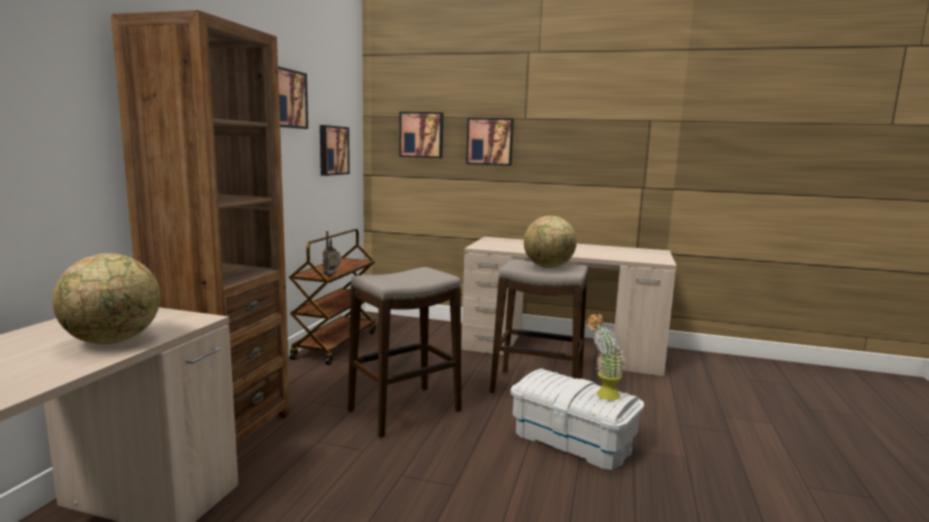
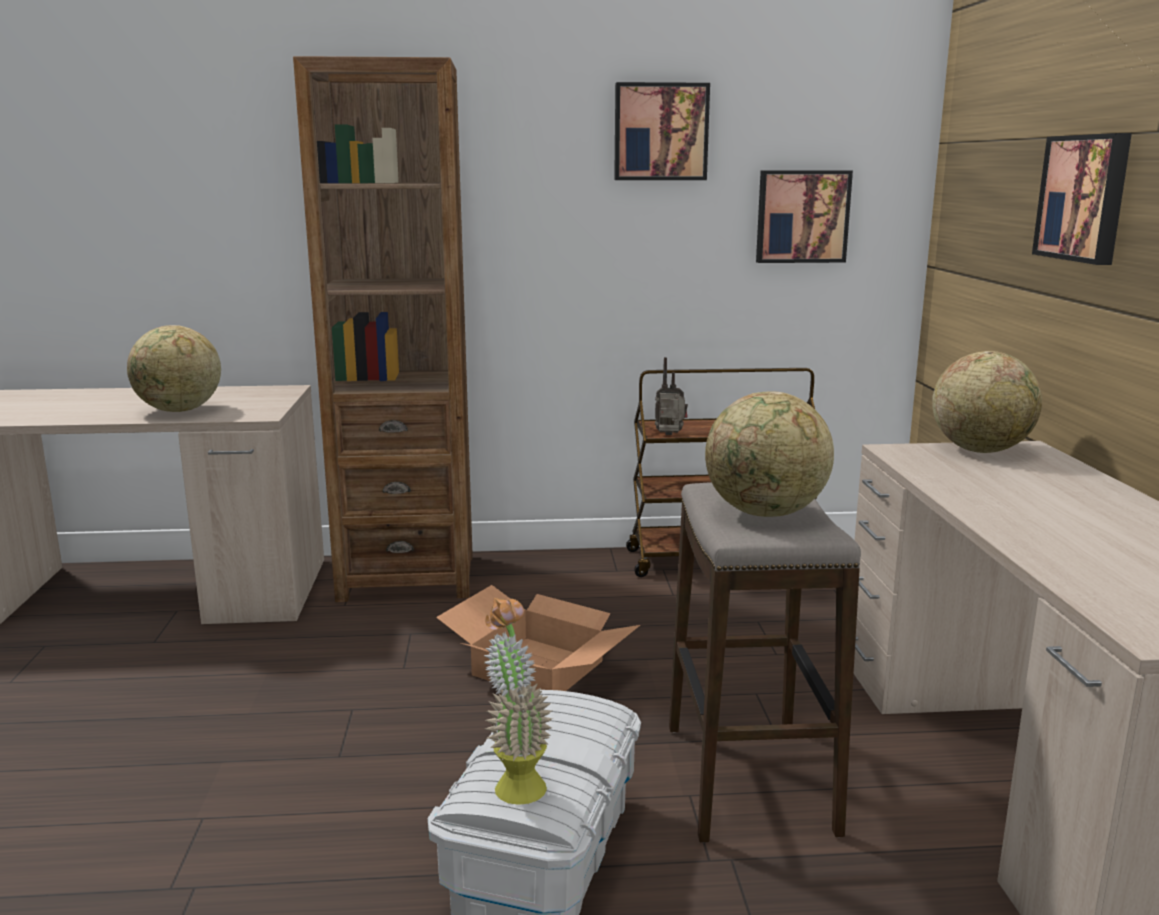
camera: 70 degrees right, 5 degrees up
(405, 411) = (535, 668): stool -> cardboard box
(422, 135) = (994, 181): picture -> none
(489, 241) = (980, 450): none -> globe

